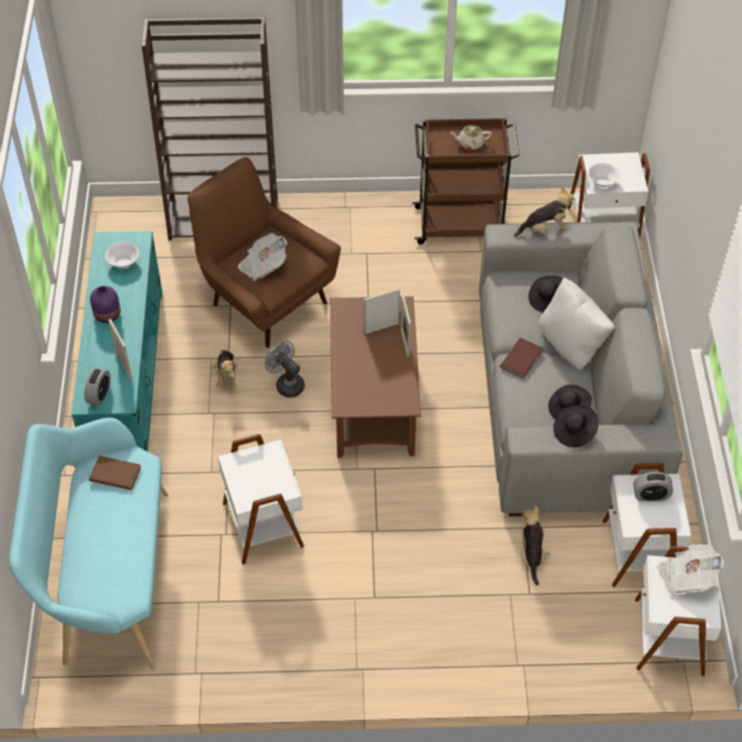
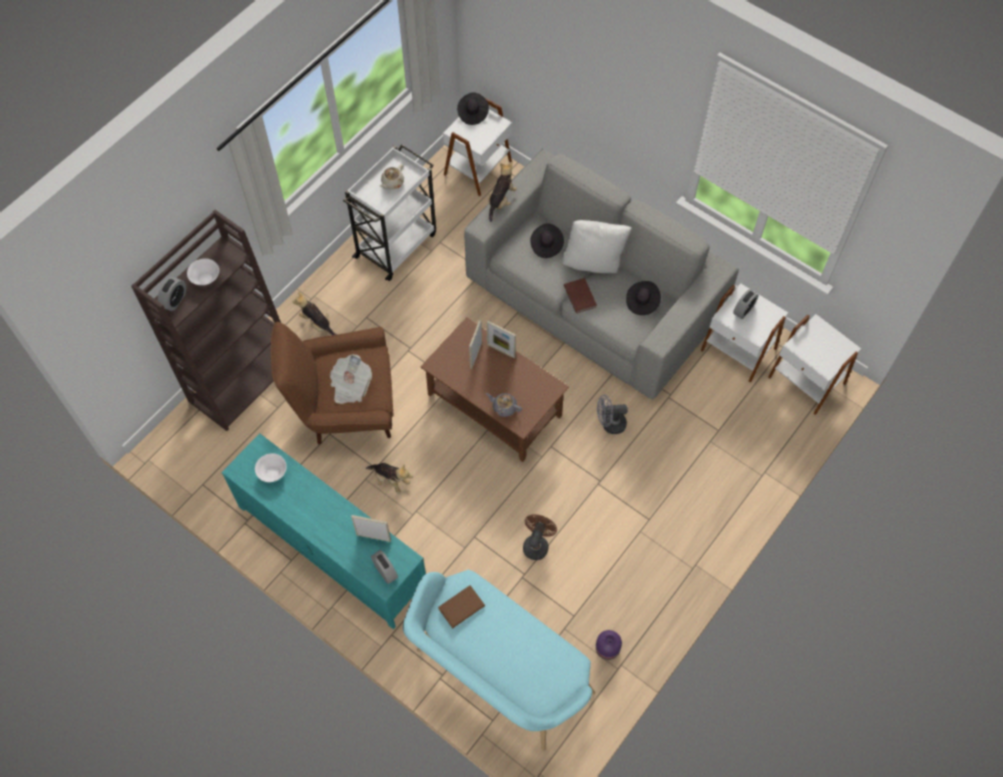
camera: 50 degrees left, 10 degrees up
(107, 315) = (314, 517): purple vase -> purple vase (608, 649)
(175, 65) = (175, 300): none -> alarm clock
(264, 524) = (537, 544): white side table -> brown fan
(286, 384) = (433, 448): grey fan -> grey fan (609, 424)
(349, 382) = (504, 407): none -> grey teapot
(460, 224) = (396, 244): brown cart -> white cart
(532, 554) = (692, 407): plush toy -> plush toy (317, 323)
(574, 432) = (676, 312): black hat -> black hat (472, 114)
(602, 182) = (480, 139): white bowl -> white bowl (205, 278)
(686, 576) = (814, 337): newspaper -> none

